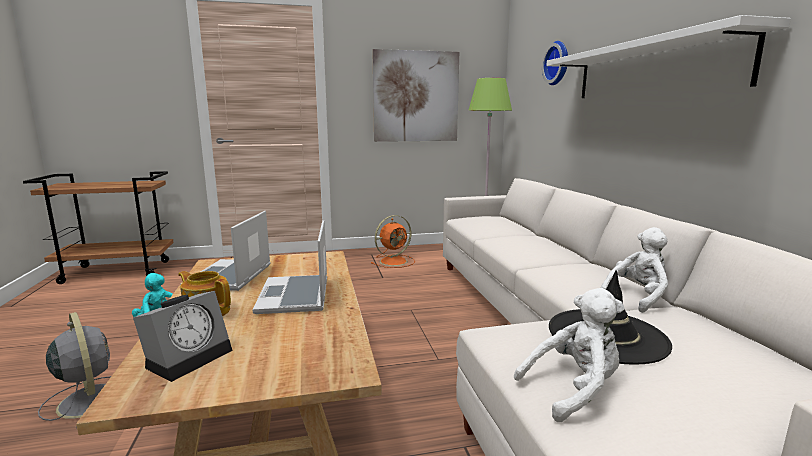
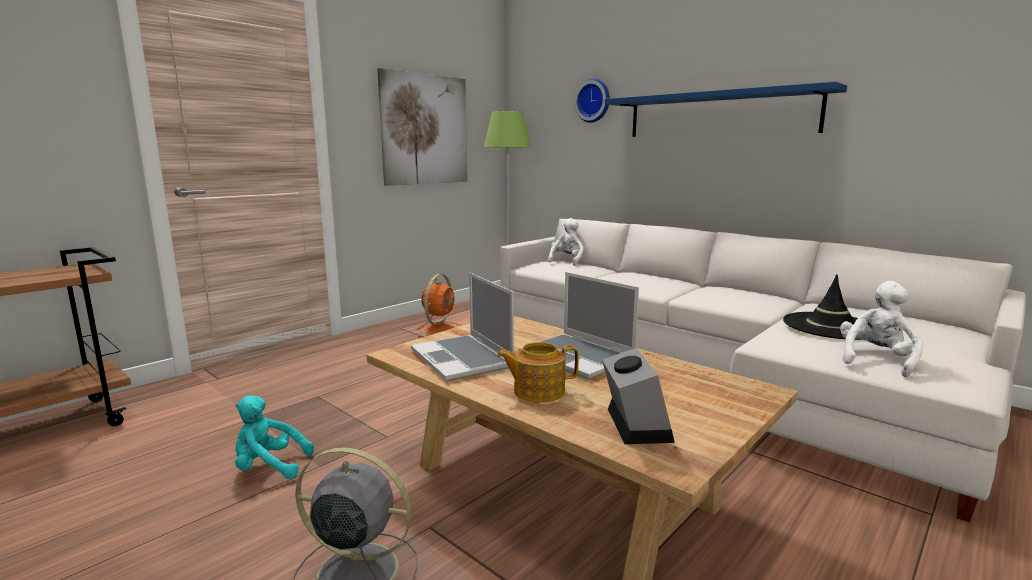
camera: 35 degrees left, 0 degrees up
(637, 297) = (784, 302): white plush toy -> white plush toy (566, 261)
(651, 70) = (718, 114): white shelf -> blue shelf

